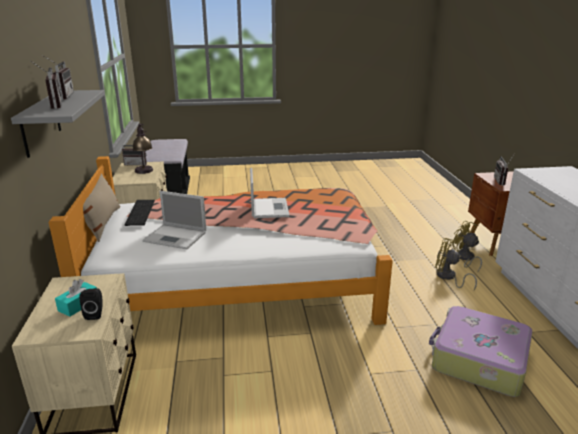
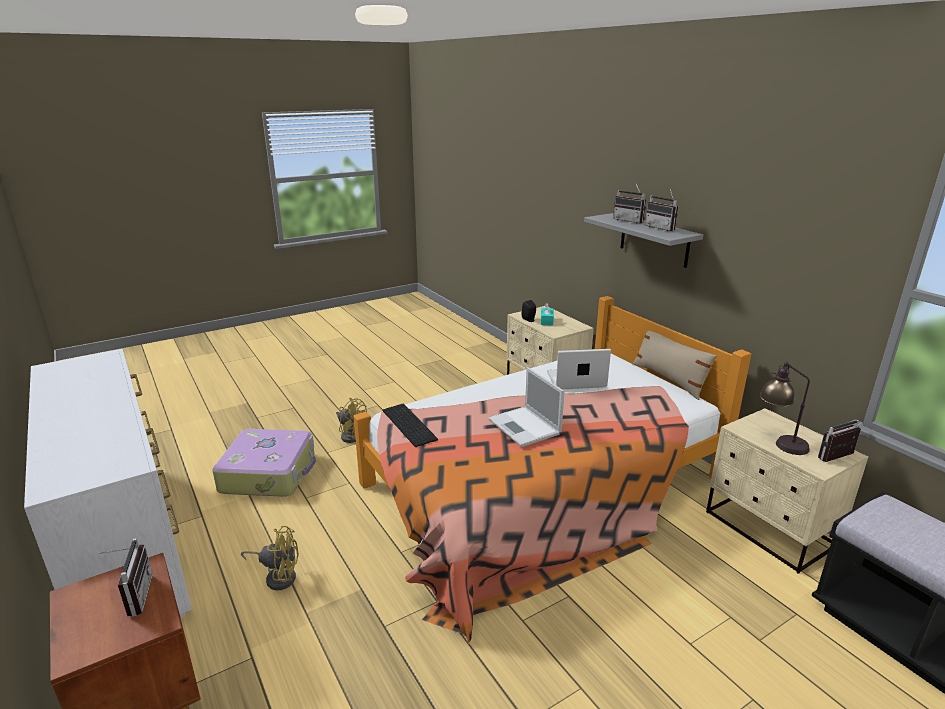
camera: 155 degrees right, 0 degrees up
(139, 212) = (655, 390): keyboard -> keyboard (410, 424)
(465, 258) = (237, 636): yellow fan -> yellow fan (351, 435)

